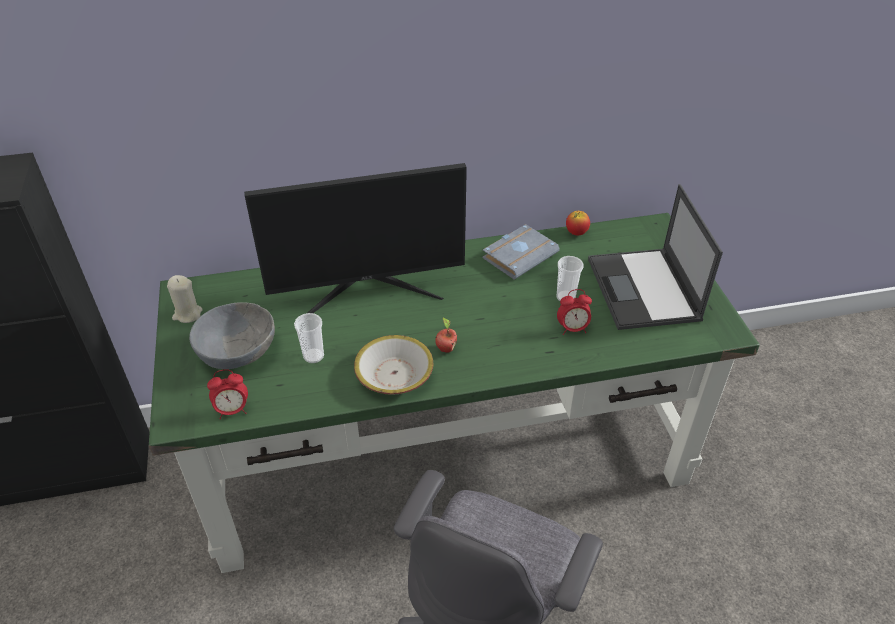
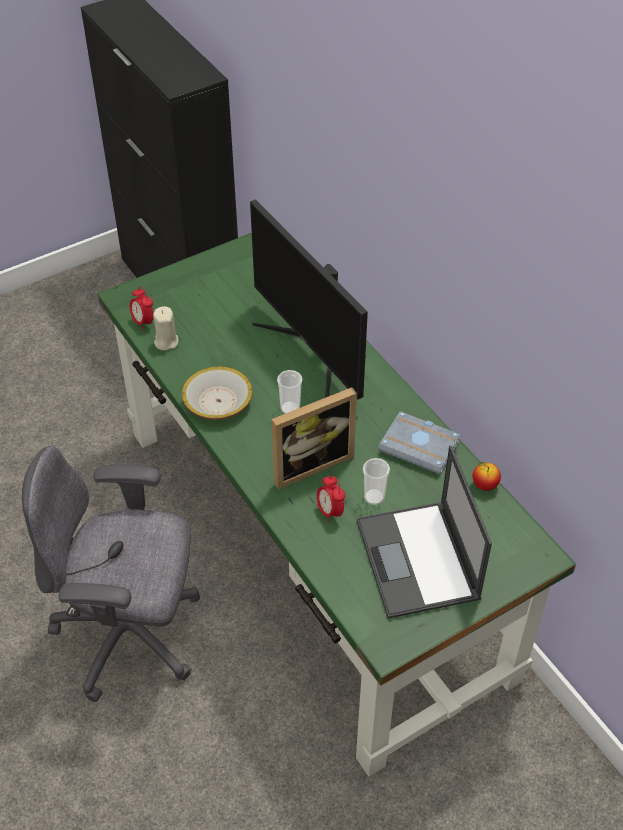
camera: 70 degrees right, 5 degrees up
(187, 314) = (231, 258): beige candle -> beige candle (166, 341)
(237, 351) = (203, 301): grey bowl -> none
(313, 356) = (217, 346): cup -> cup (290, 408)
(445, 348) = (262, 426): apple -> none
(508, 327) = (309, 463): none -> picture frame
(644, 290) = (418, 561): laptop -> laptop turned 75 degrees counterclockwise

